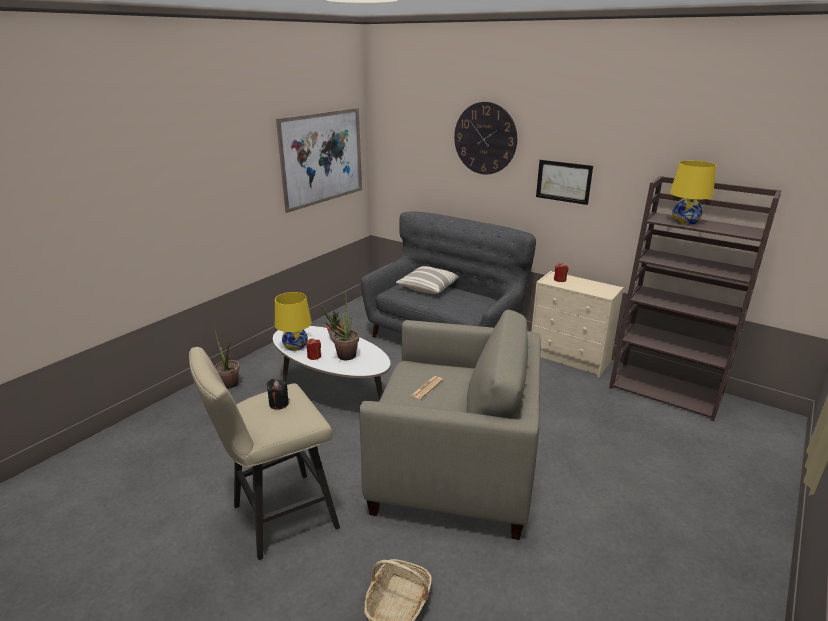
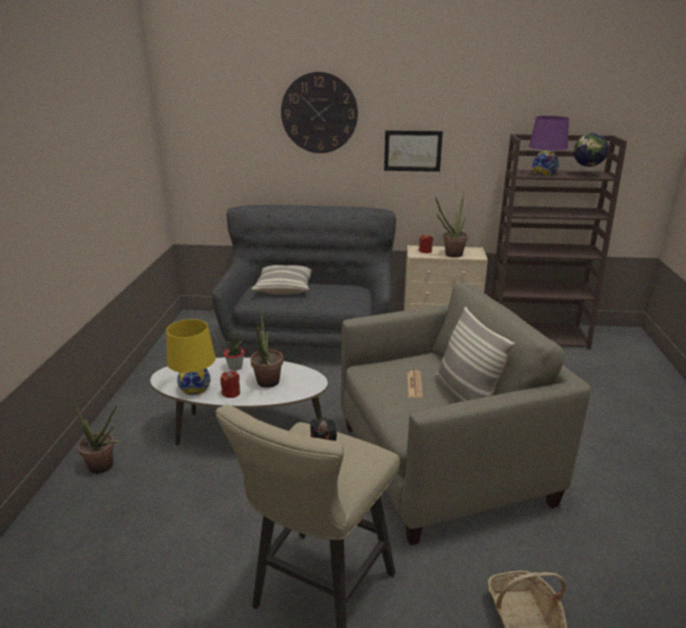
camera: 30 degrees left, 0 degrees up
(322, 158) = (126, 152): picture -> none
(458, 409) = (465, 395): none -> pillow
(579, 288) = (450, 255): none -> potted plant
(685, 221) = (544, 173): yellow table lamp -> purple table lamp
(731, 230) = (586, 175): none -> globe

